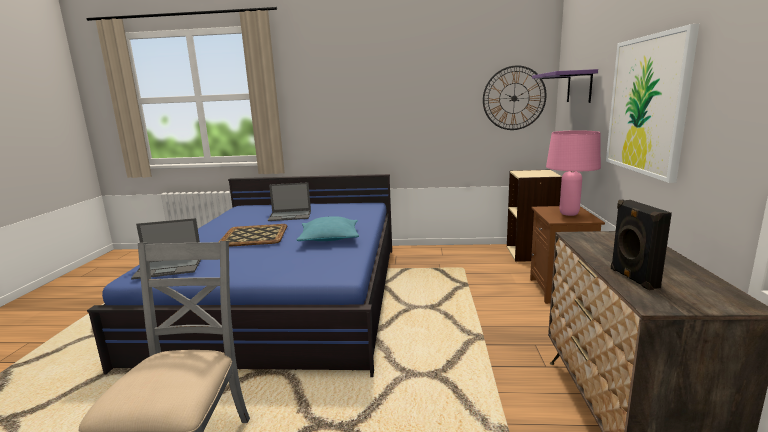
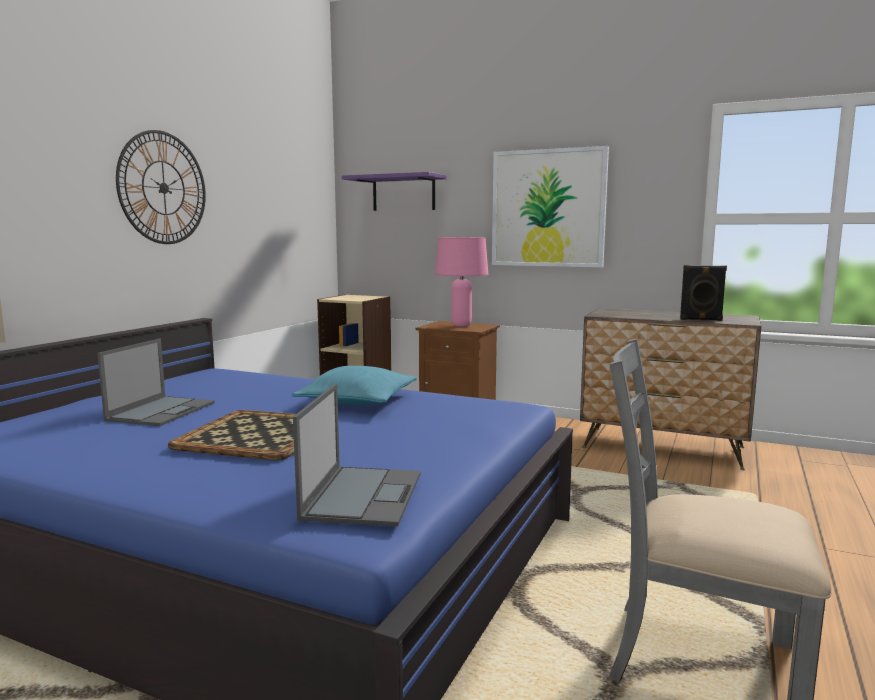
camera: 70 degrees left, 5 degrees down
(514, 98) = (305, 203): wall clock -> wall clock (163, 188)

